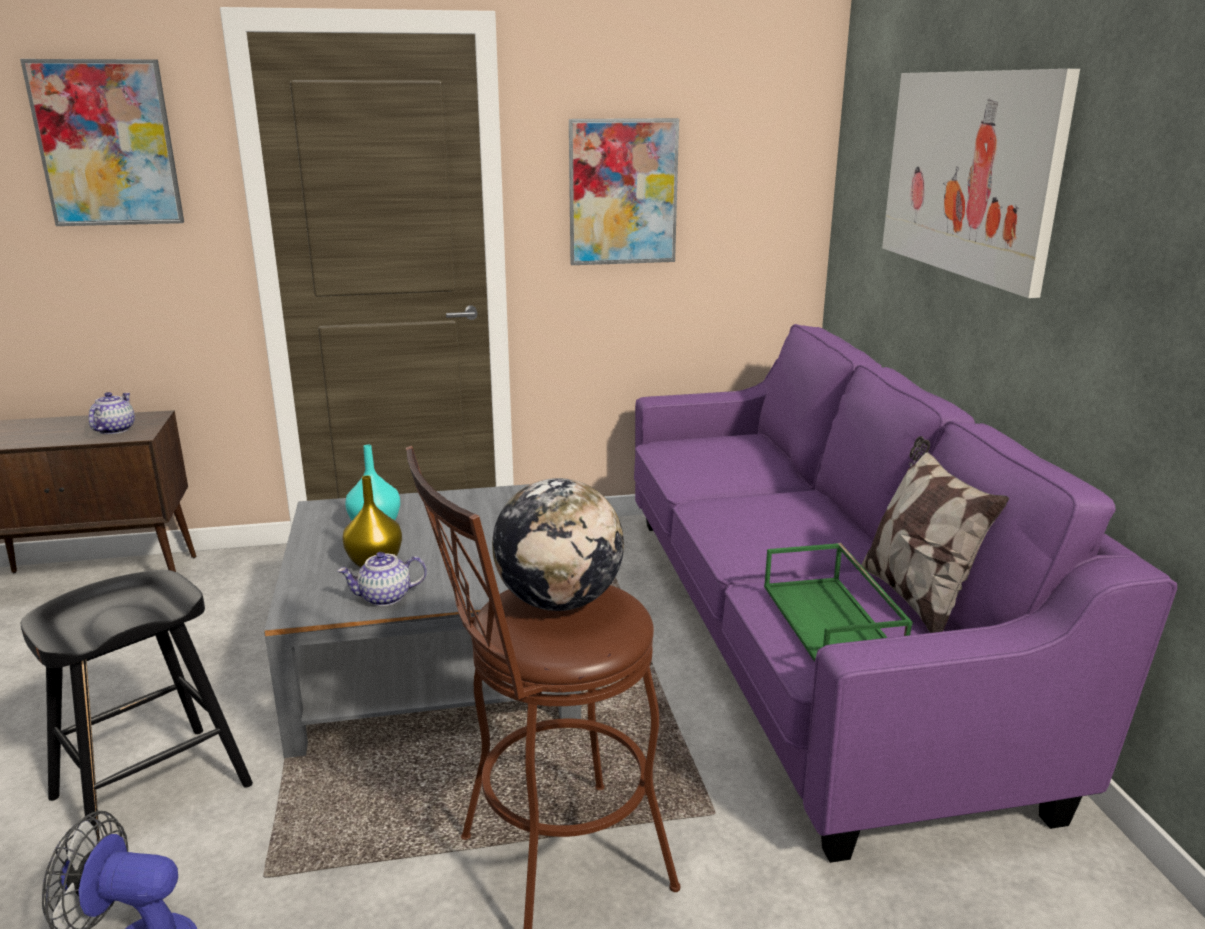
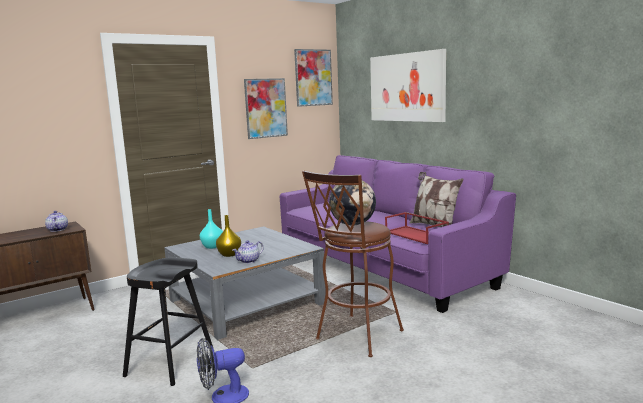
camera: 25 degrees left, 10 degrees down
(107, 144) = (45, 93): picture -> picture (313, 77)
(832, 623) = (416, 235): green tray -> red tray

